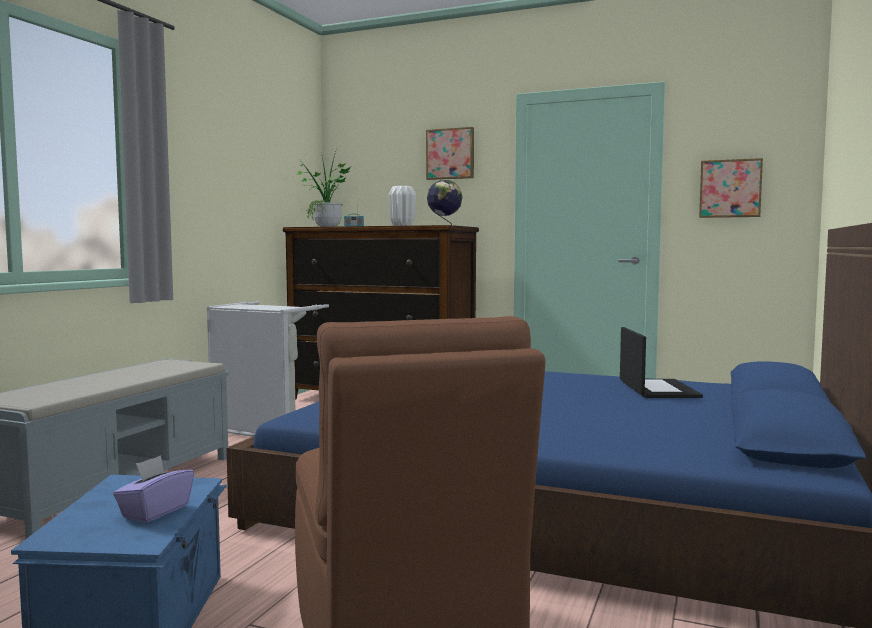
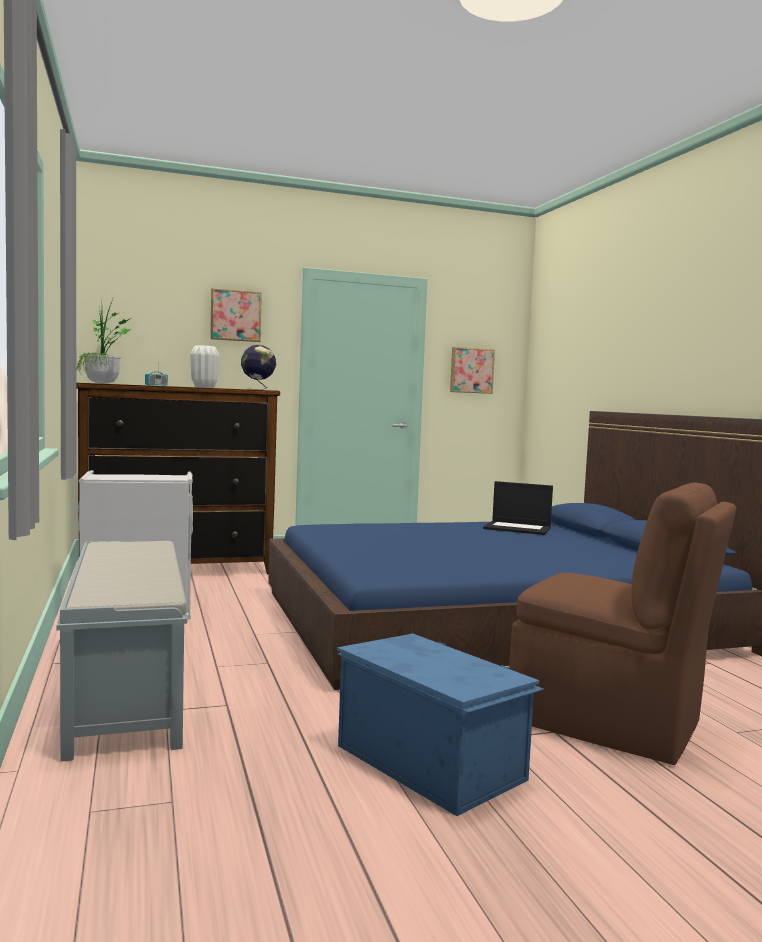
camera: 40 degrees left, 0 degrees up
(155, 511) = (457, 660): purple tissue box -> none
(657, 389) = (518, 528): laptop -> laptop turned 150 degrees clockwise

